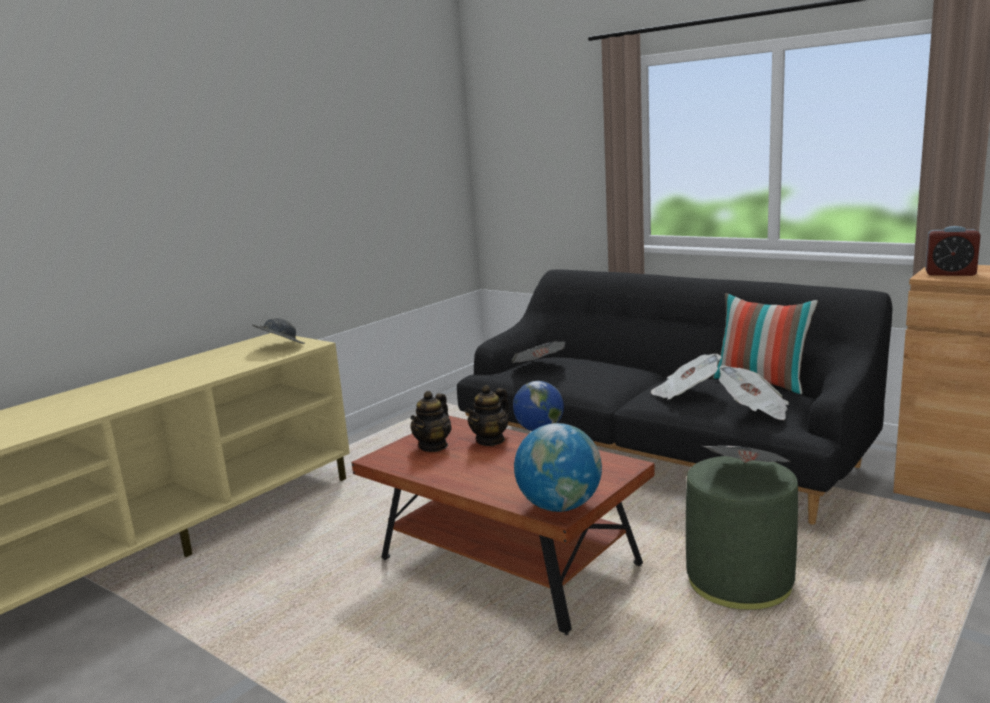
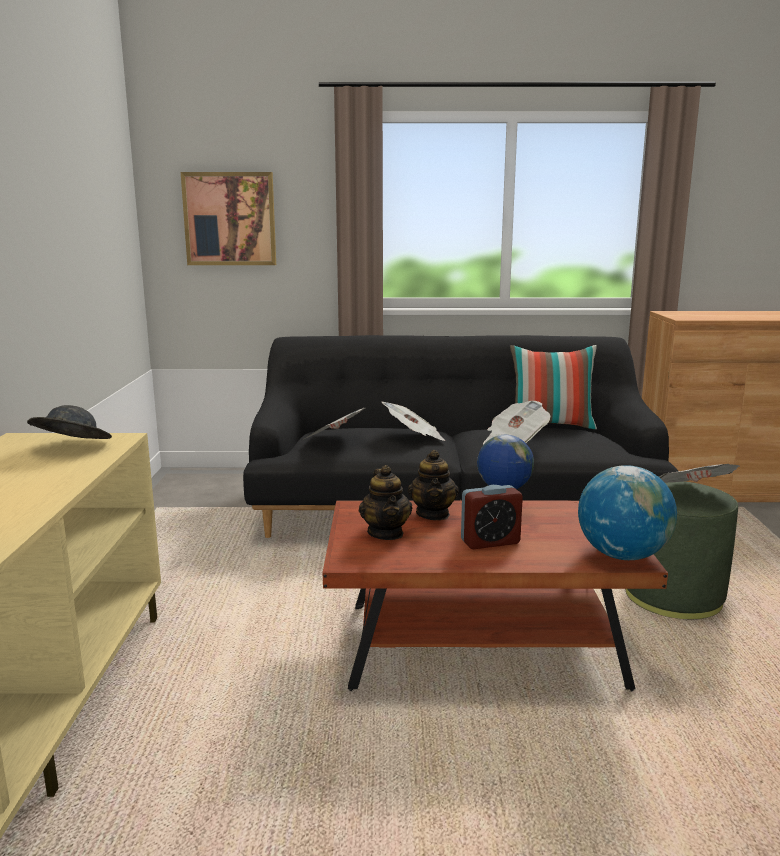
camera: 40 degrees left, 0 degrees up
(532, 163) = (230, 219): none -> picture
(754, 410) = (591, 446): newspaper -> newspaper (414, 437)
(950, 274) = (690, 316): alarm clock -> alarm clock (490, 542)

